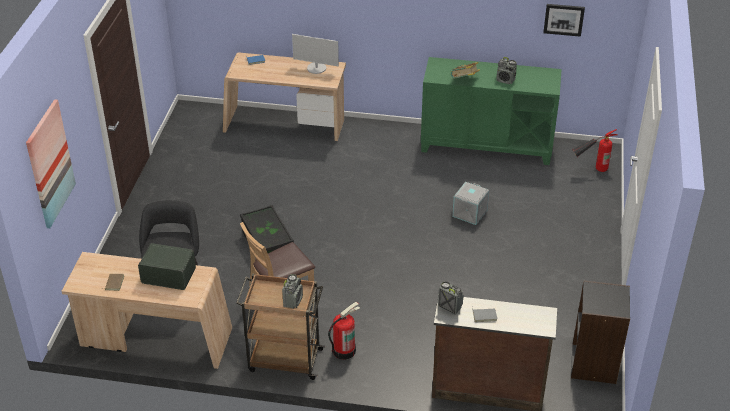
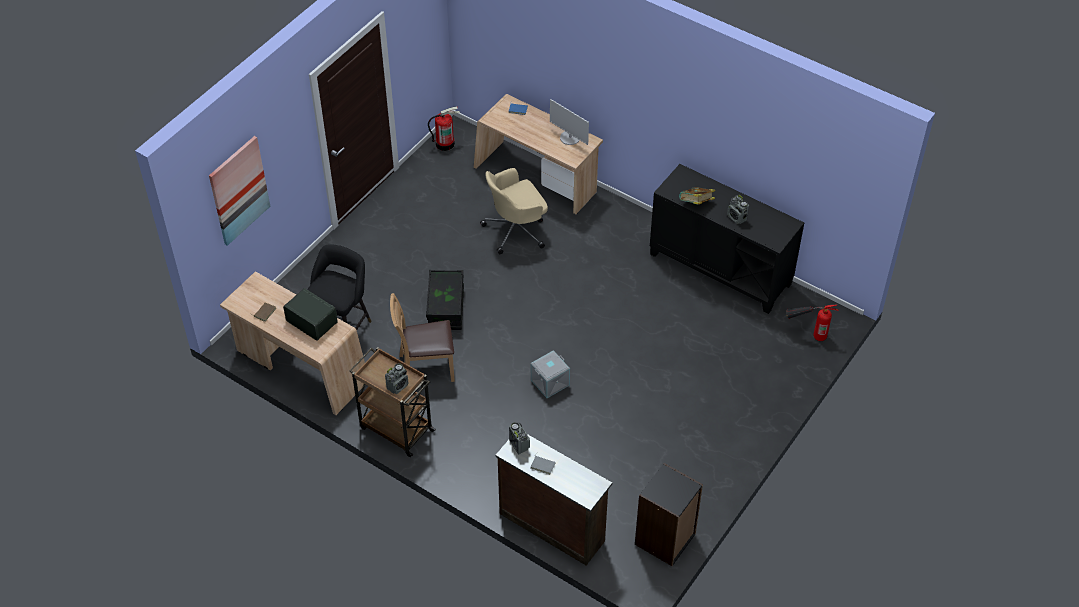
camera: 25 degrees right, 10 degrees up
(292, 168) = (516, 230): none -> beige office chair
(344, 350) = (451, 439): fire extinguisher -> fire extinguisher (445, 144)
(470, 213) = (653, 340): grey storage box -> grey storage box (550, 383)
(486, 145) = (720, 269): green cabinet -> black cabinet
(563, 19) = (810, 176): picture -> none

